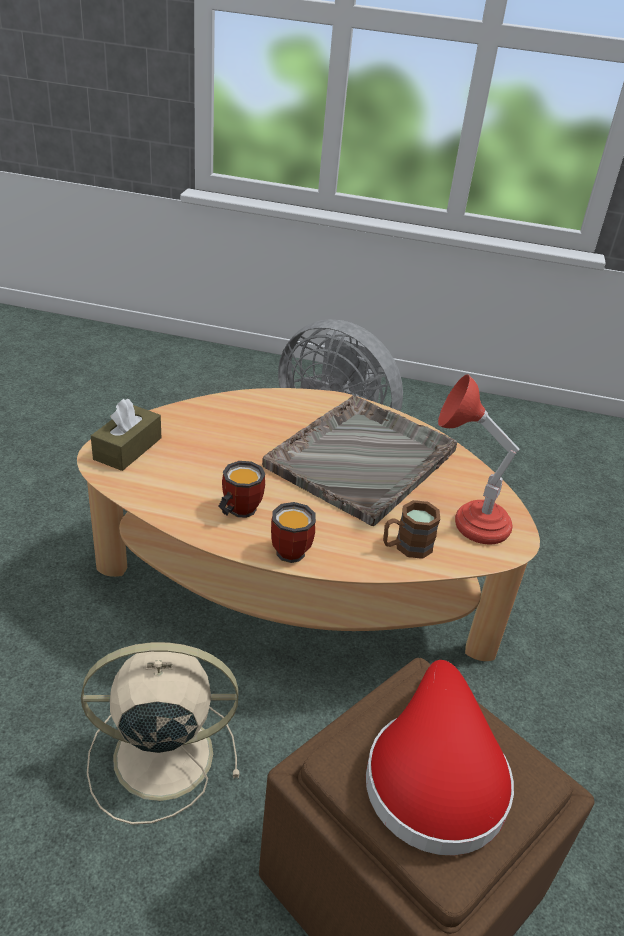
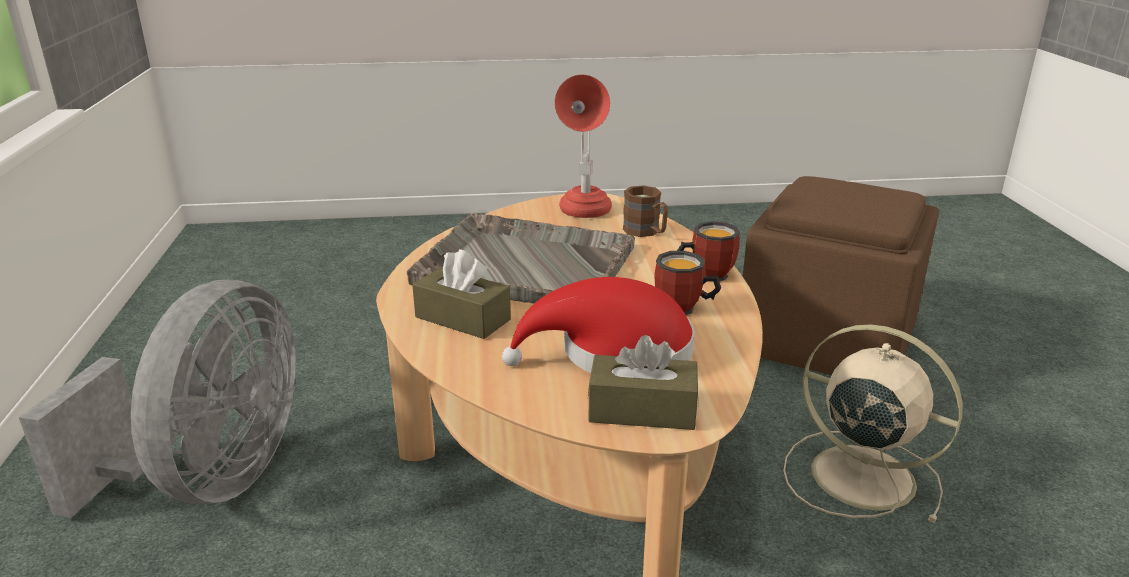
camera: 105 degrees left, 10 degrees down
(158, 755) = (858, 475): beige fan -> beige fan turned 150 degrees clockwise
(287, 414) = (462, 318): none -> brown tissue box
(434, 774) = (856, 199): red hat -> red hat (615, 352)

